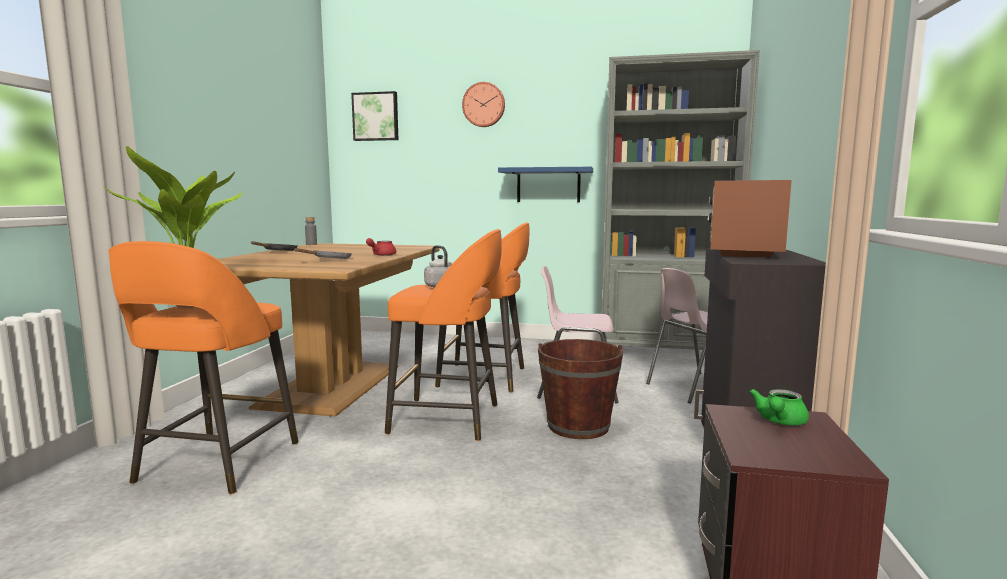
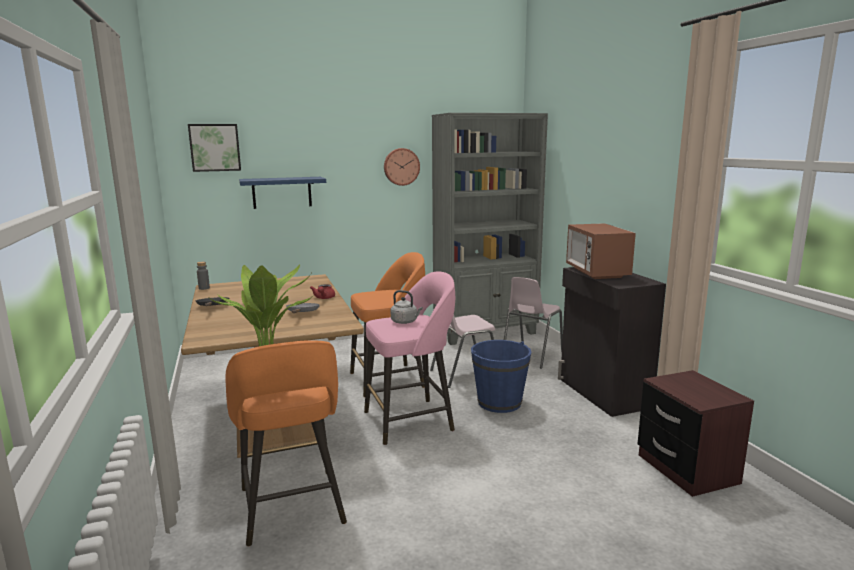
camera: 30 degrees left, 5 degrees up
(448, 419) = (411, 420): orange stool -> pink stool
(484, 105) = (325, 138): wall clock -> wall clock (401, 166)
(548, 185) = (384, 207): blue shelf -> blue shelf (282, 192)
(578, 426) = (499, 402): brown bucket -> blue bucket
(779, 421) = (685, 381): green teapot -> none

